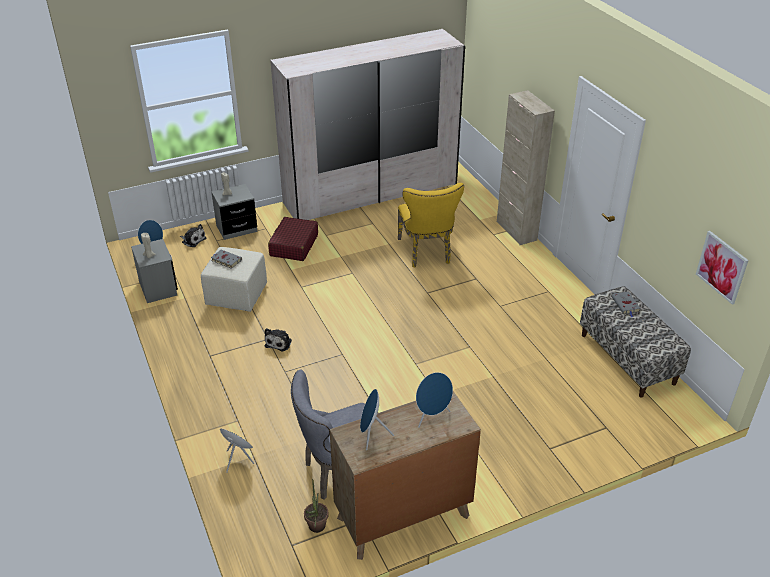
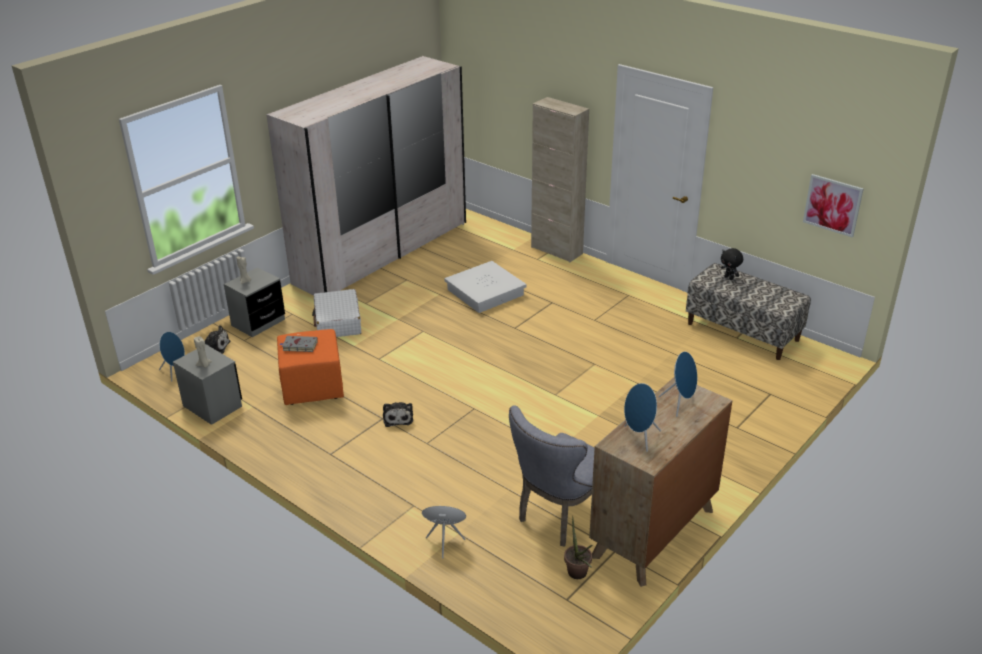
camera: 25 degrees left, 5 degrees down
(236, 295) = (312, 386): beige ottoman -> orange ottoman
(294, 245) = (338, 322): red suitcase -> white suitcase
(426, 253) = (485, 292): yellow chair -> white storage box
(626, 305) = (729, 278): grey book -> black plush toy

